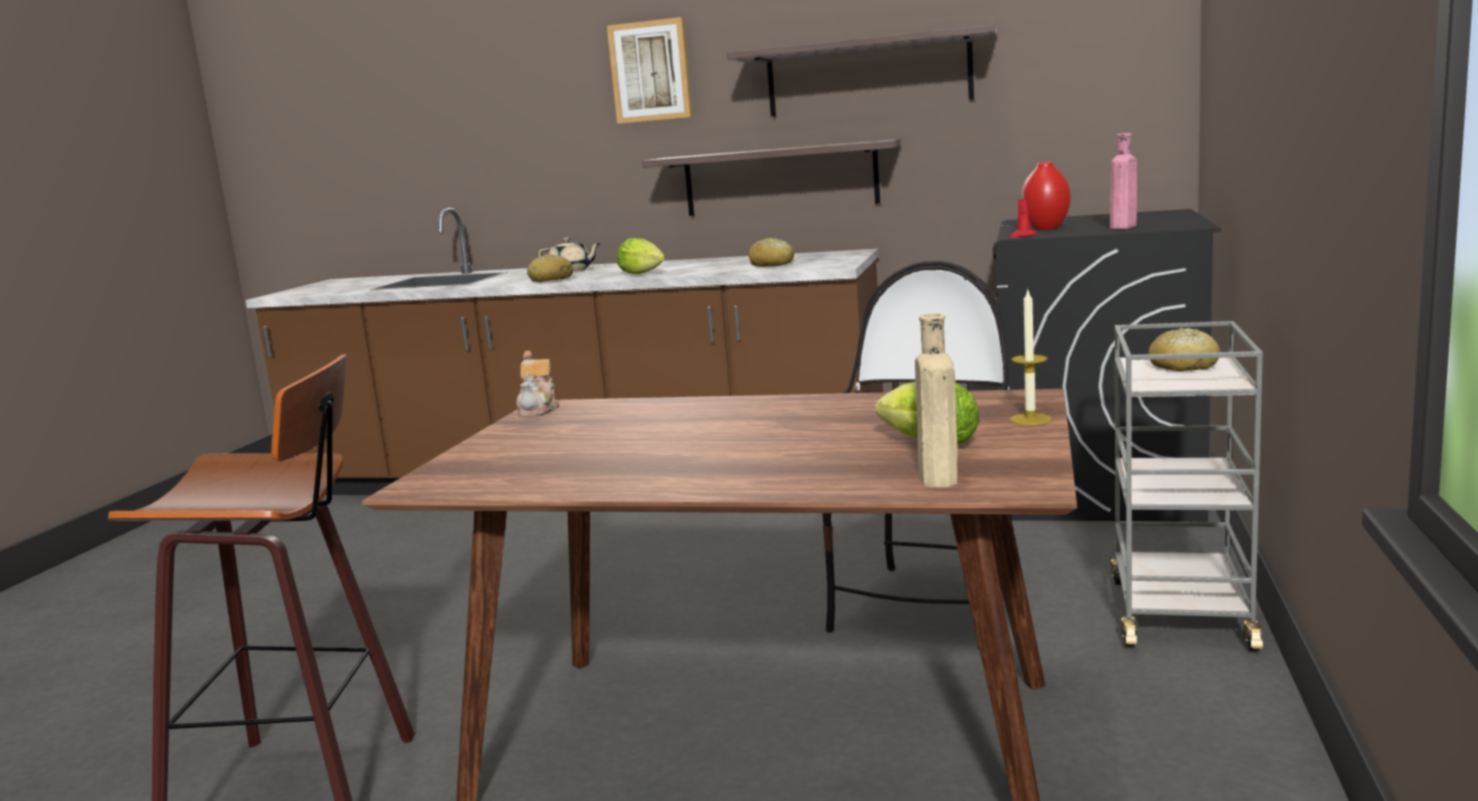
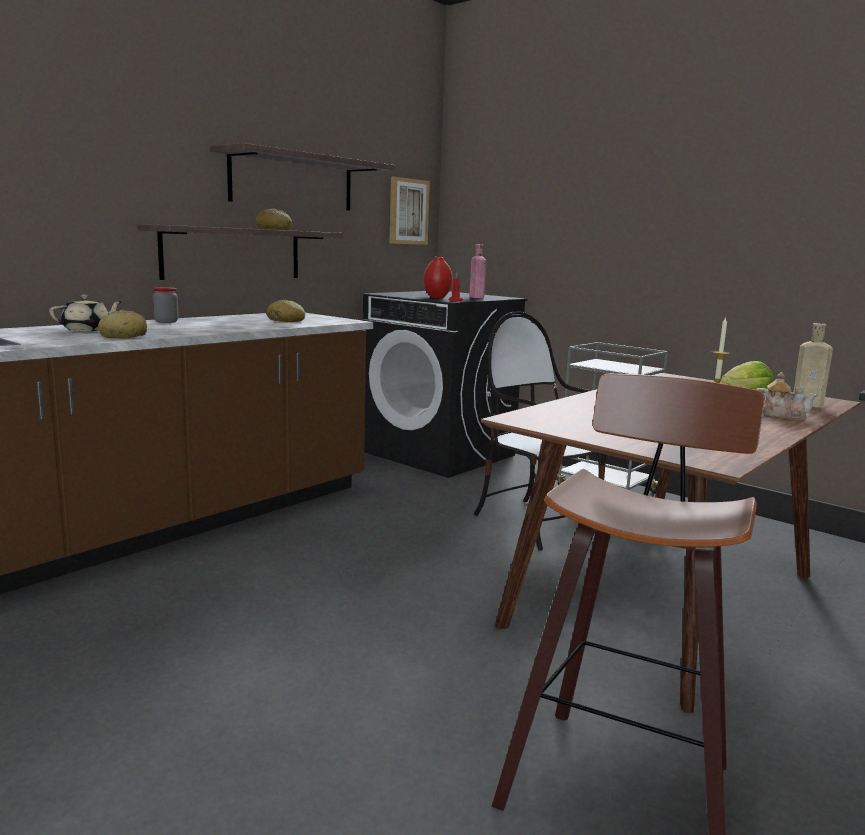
camera: 65 degrees left, 0 degrees up
(539, 409) = (523, 421): teapot -> teapot (782, 415)
(644, 274) = (206, 329): lettuce -> none
(650, 71) = (129, 141): picture -> picture (408, 211)
(670, 263) = (166, 322): none -> jar
(1183, 366) = (607, 364): bread -> bread (273, 229)

